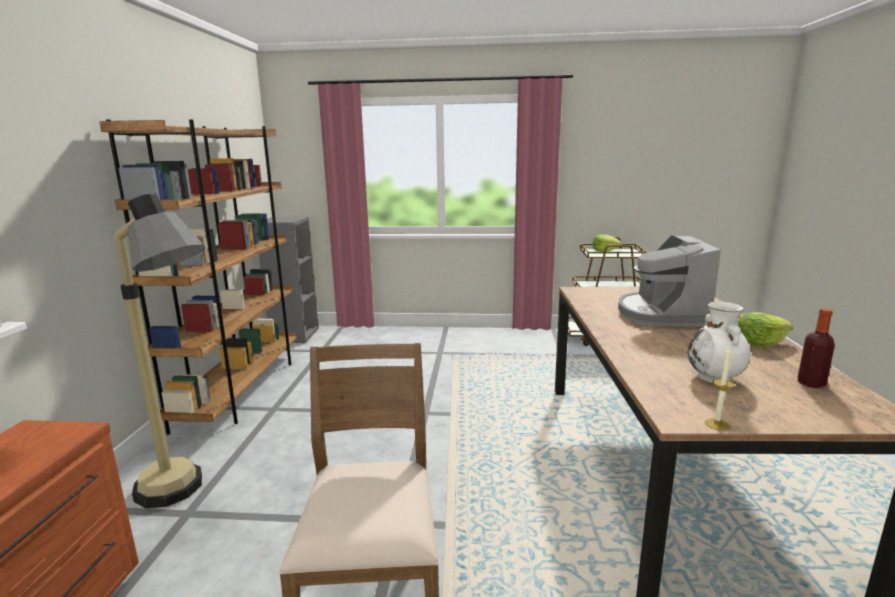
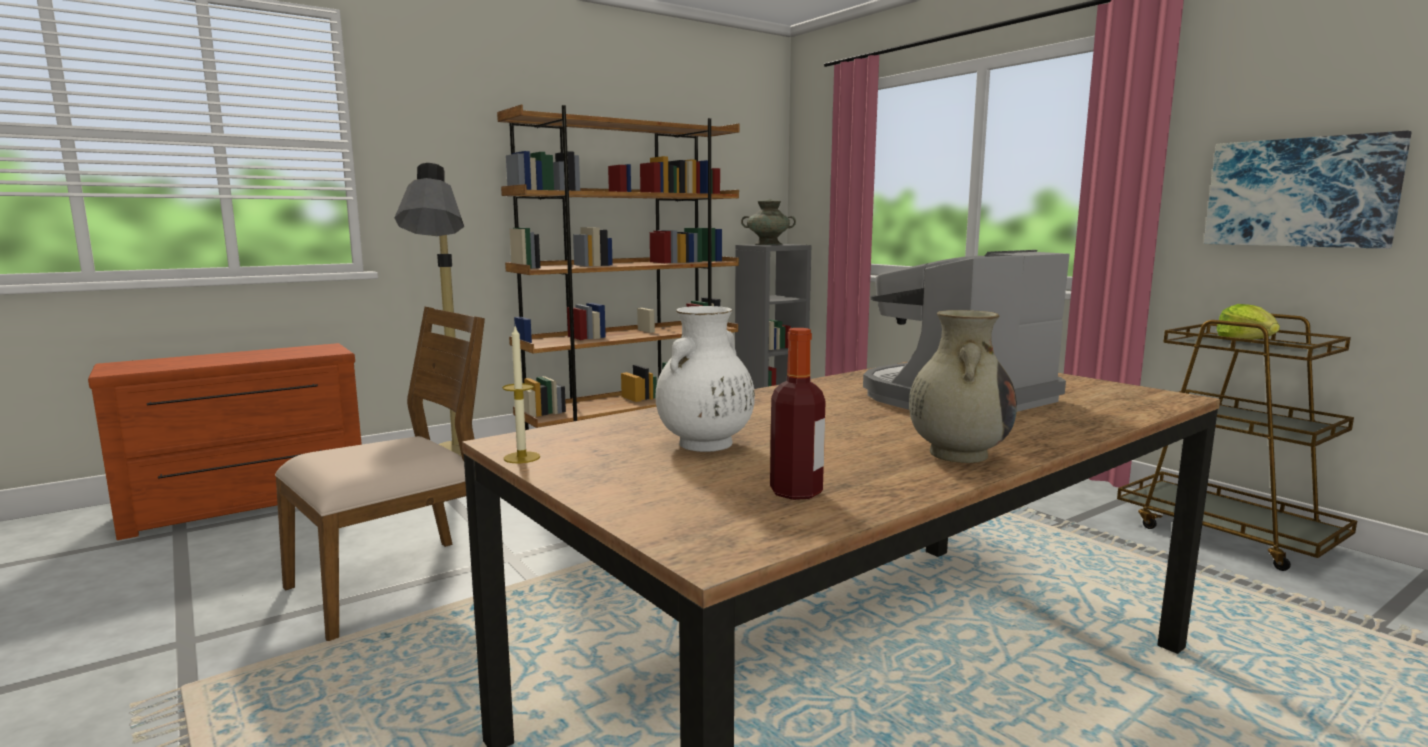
camera: 50 degrees right, 5 degrees down
(276, 219) = (768, 244): none -> turquoise vase
(611, 182) = (1300, 192): none -> picture
(760, 342) = (958, 453): lettuce -> beige vase

